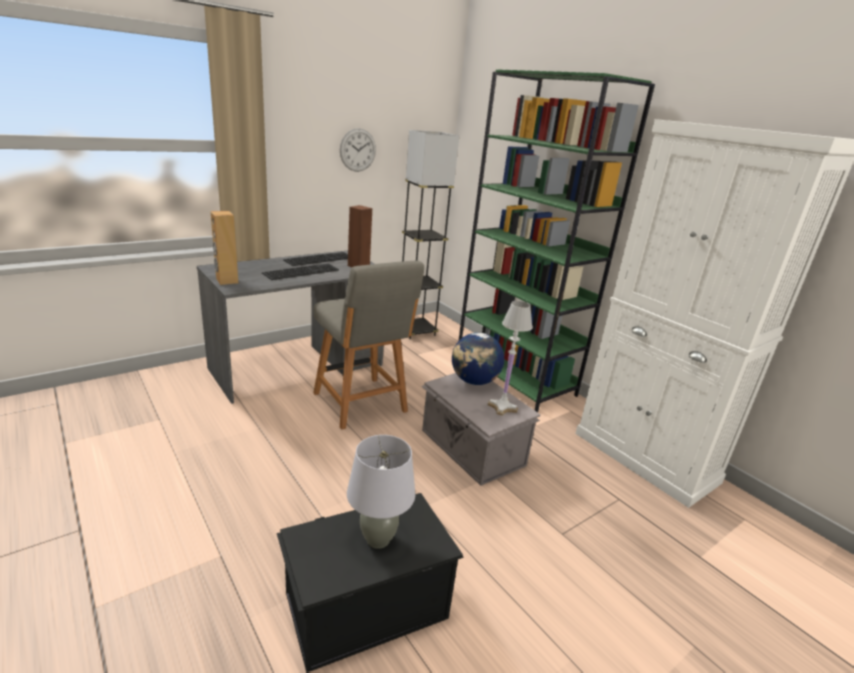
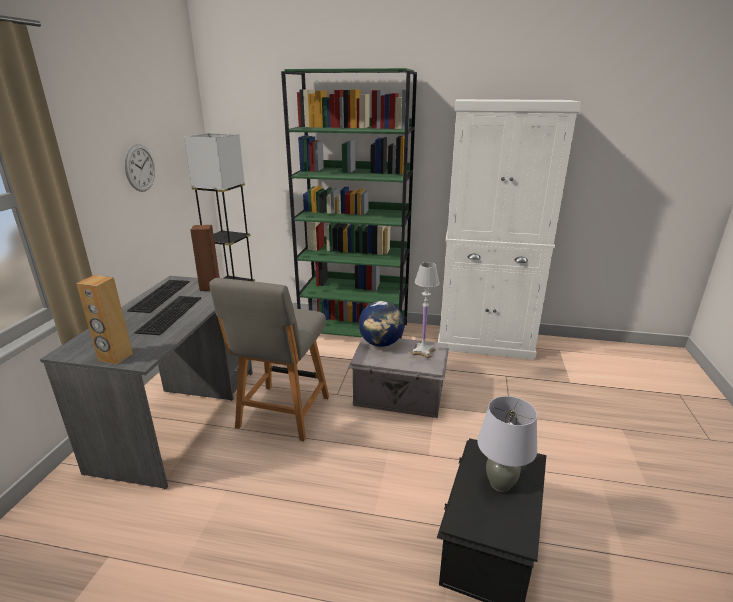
camera: 40 degrees left, 0 degrees up
(361, 404) = (282, 414): grey chair -> grey chair turned 90 degrees clockwise

